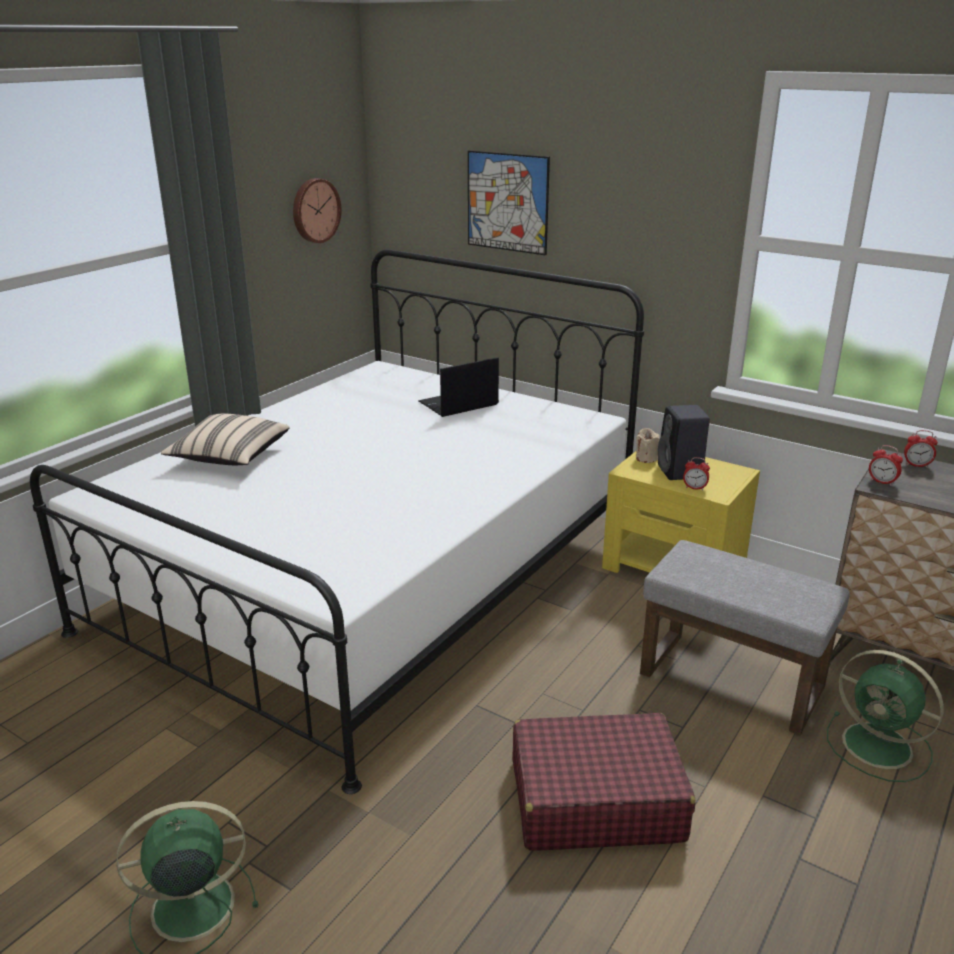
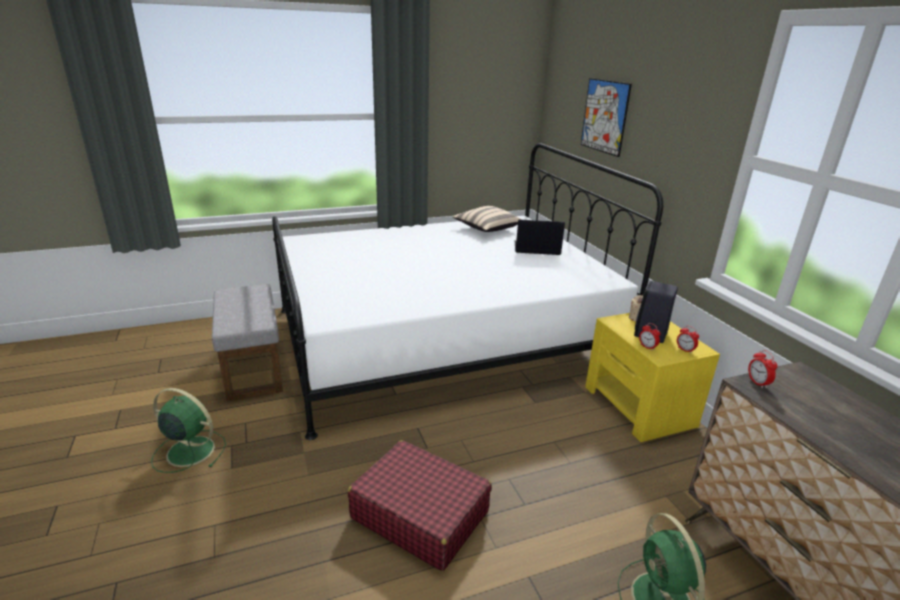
camera: 35 degrees right, 0 degrees up
(229, 458) = (377, 241): beige pillow -> beige pillow (486, 229)
(314, 210) = (493, 110): wall clock -> none
(733, 680) = (596, 495): grey ottoman -> grey ottoman (254, 369)
(916, 465) = (816, 383): alarm clock -> alarm clock (685, 350)

